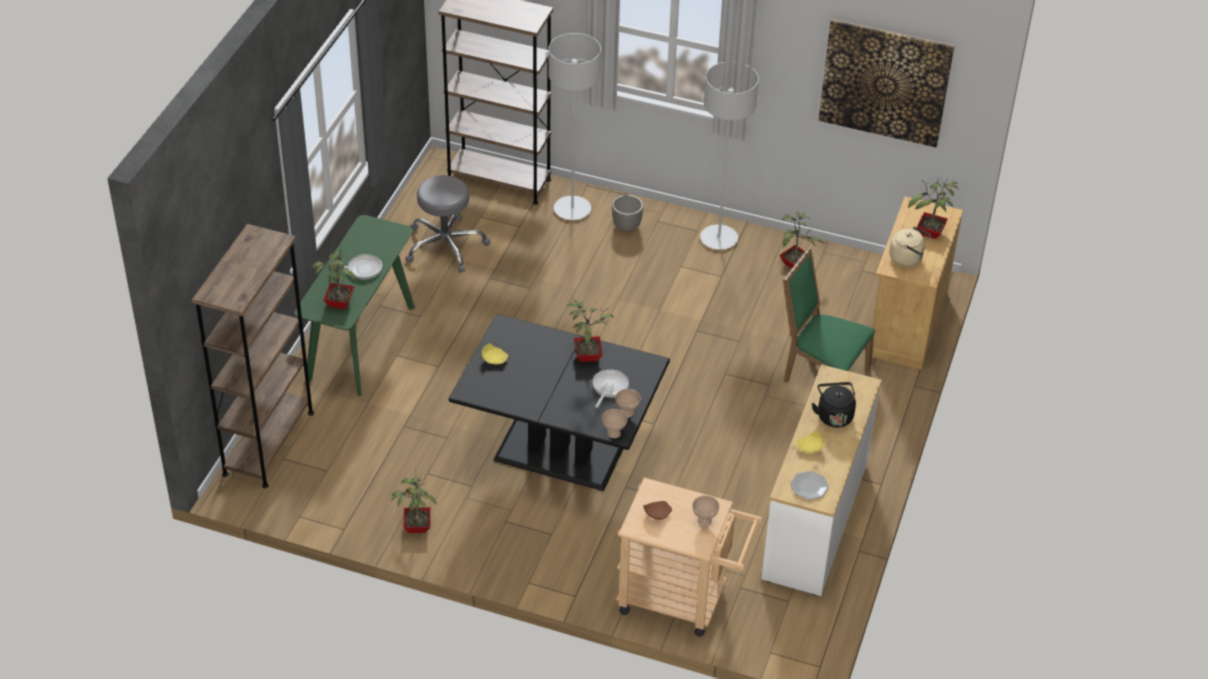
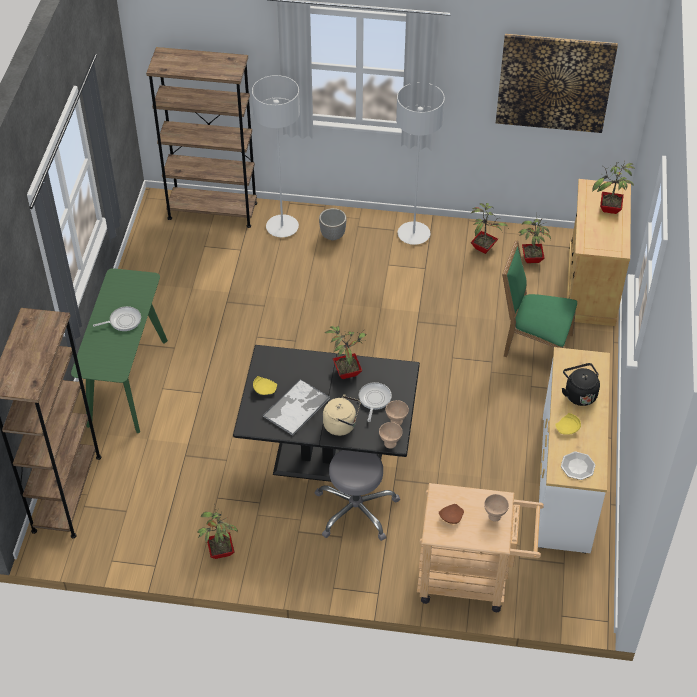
camera: 10 degrees left, 5 degrees up
(338, 303) = (109, 357): potted plant -> potted plant (530, 259)
(445, 245) = (180, 277): grey stool -> grey stool (356, 509)
(524, 382) = (297, 407): none -> tray
(908, 258) = (598, 235): beige kettle -> beige kettle (342, 425)

